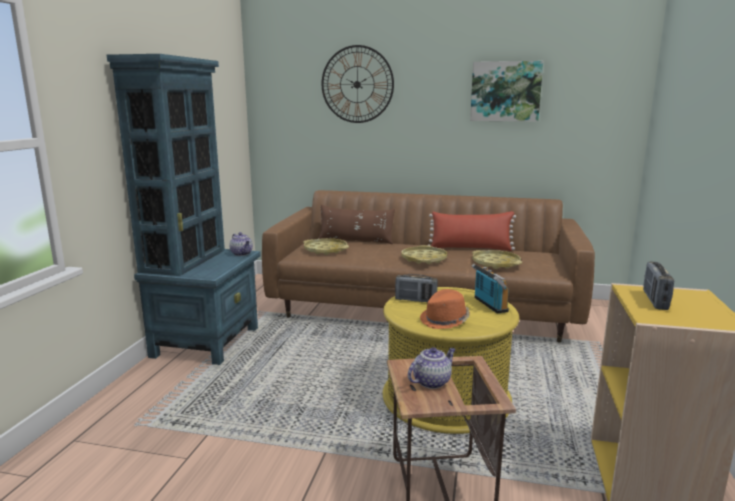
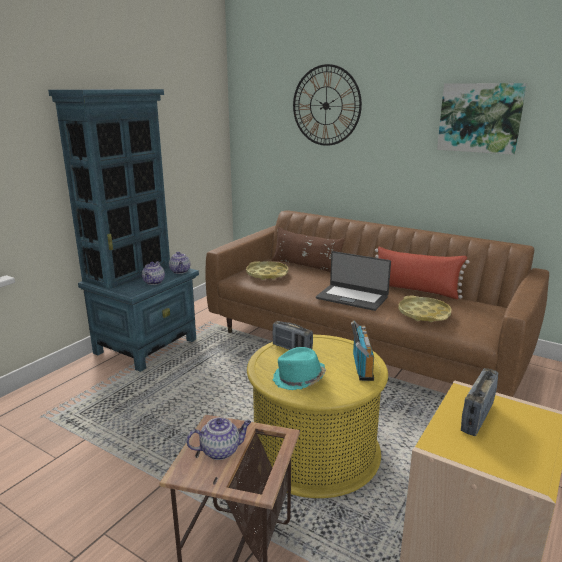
camera: 20 degrees right, 5 degrees up
(224, 265) = (154, 282): none -> teapot
(424, 259) = (352, 297): yellow tray -> laptop
(445, 320) = (299, 379): orange hat -> turquoise hat

